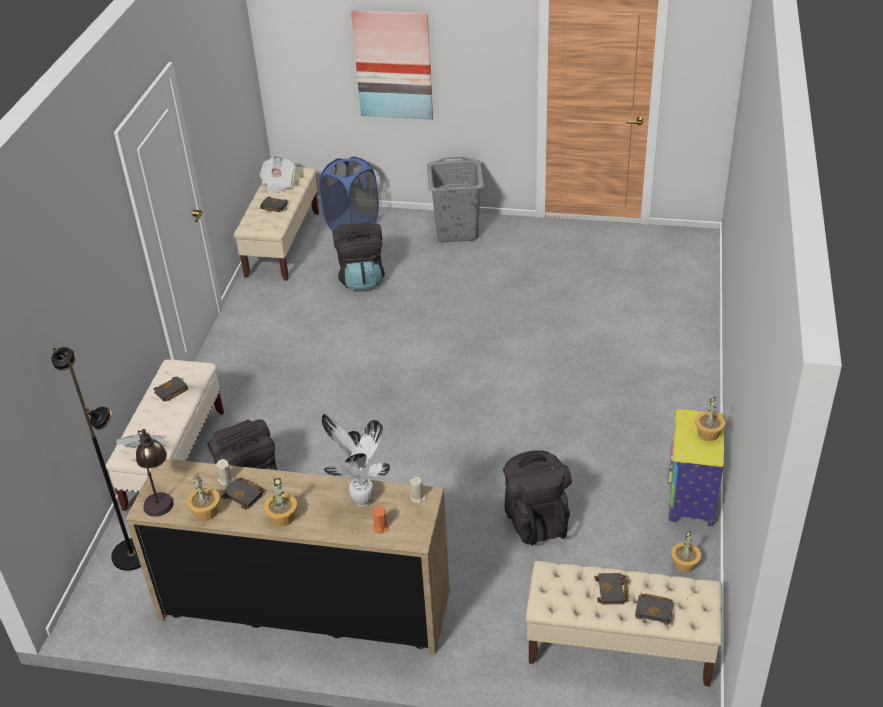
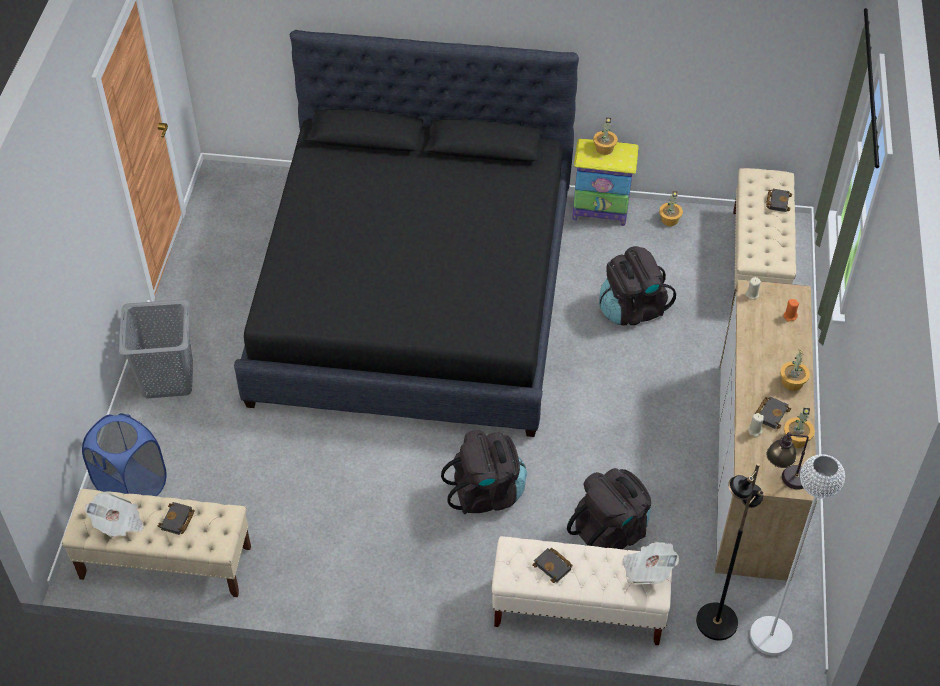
camera: 95 degrees left, 10 degrees up
(102, 595) = (771, 637): none -> white floor lamp
(360, 499) = (761, 331): potted plant -> none
(362, 278) = (255, 467): black backpack -> black backpack (486, 493)
(393, 65) = (62, 299): picture -> none
(552, 359) = (415, 294): none -> black bed
(612, 591) = (764, 223): black book -> none

